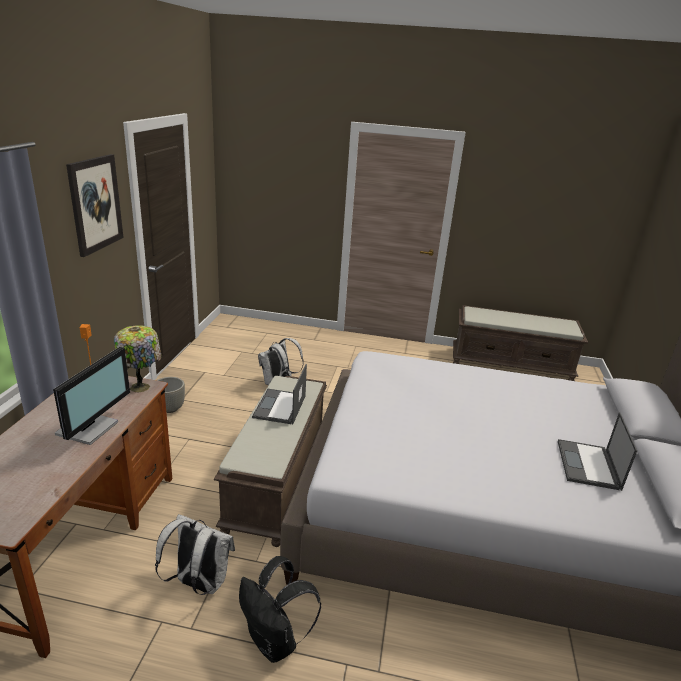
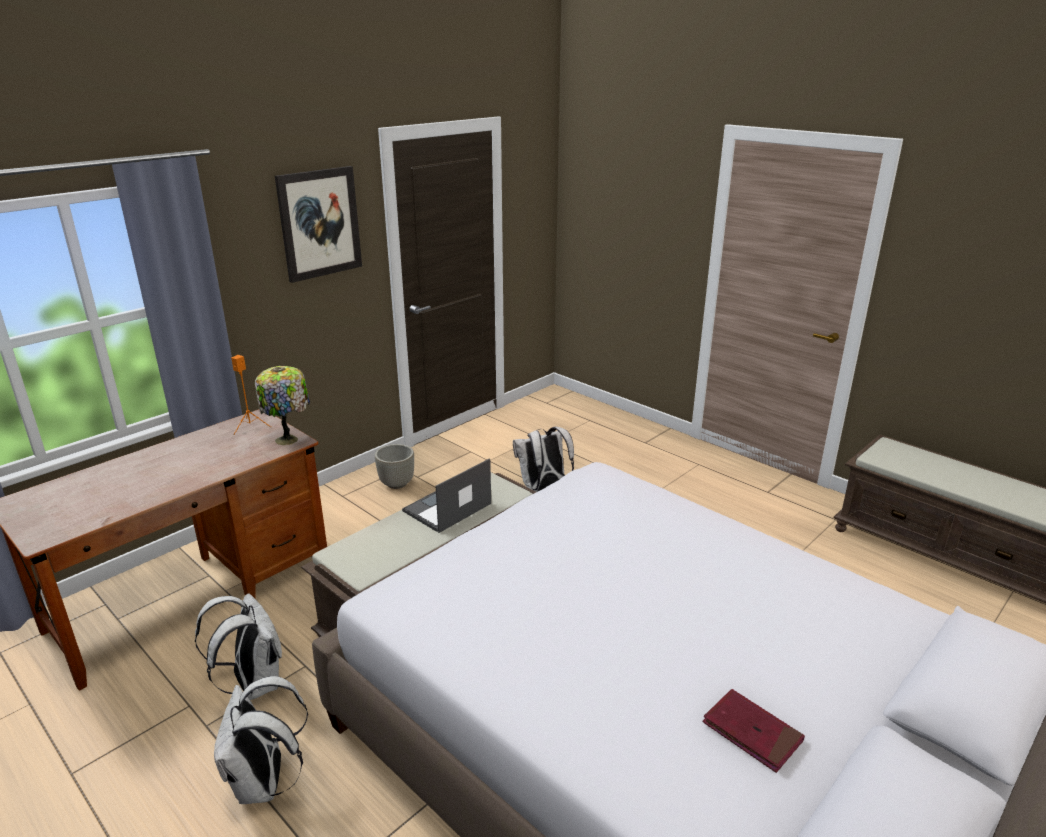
camera: 35 degrees right, 0 degrees up
(90, 428) = (198, 469): monitor -> none
(275, 642) = (264, 783): black backpack -> white backpack
(588, 465) = (752, 732): laptop -> red book

